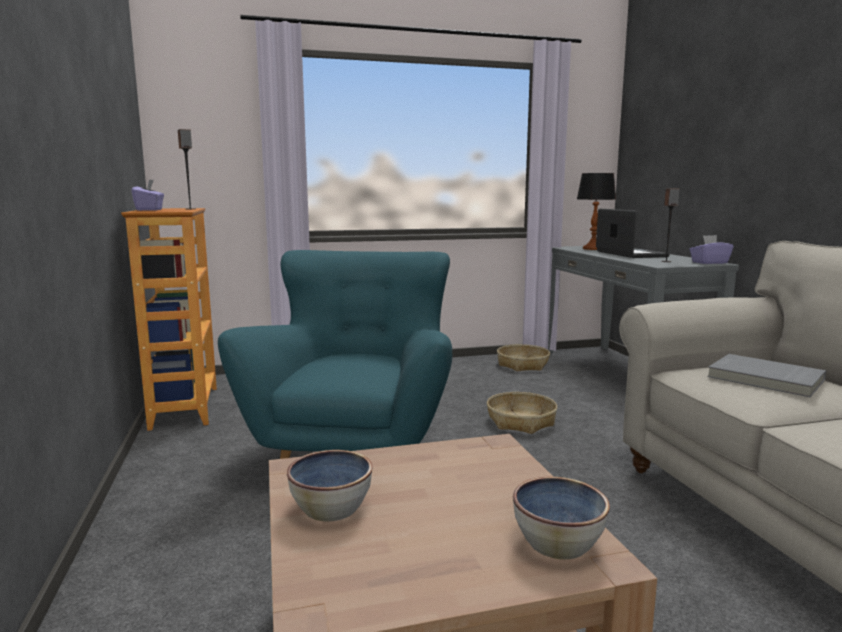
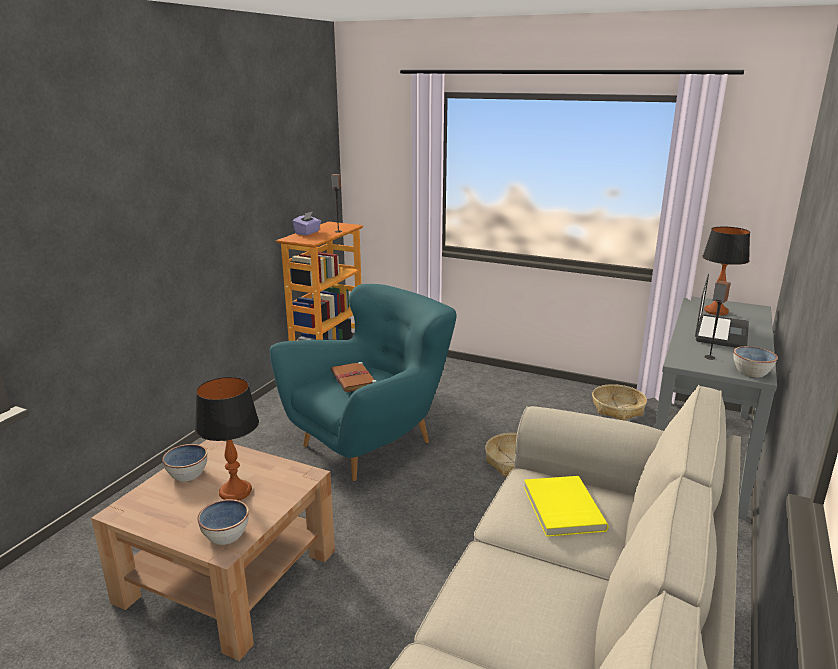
camera: 40 degrees right, 10 degrees up
(346, 361) = (353, 379): none -> brown book
(452, 496) = (235, 492): none -> table lamp
(709, 262) = (751, 372): purple tissue box -> bowl
(764, 379) = (561, 508): grey book -> yellow book

